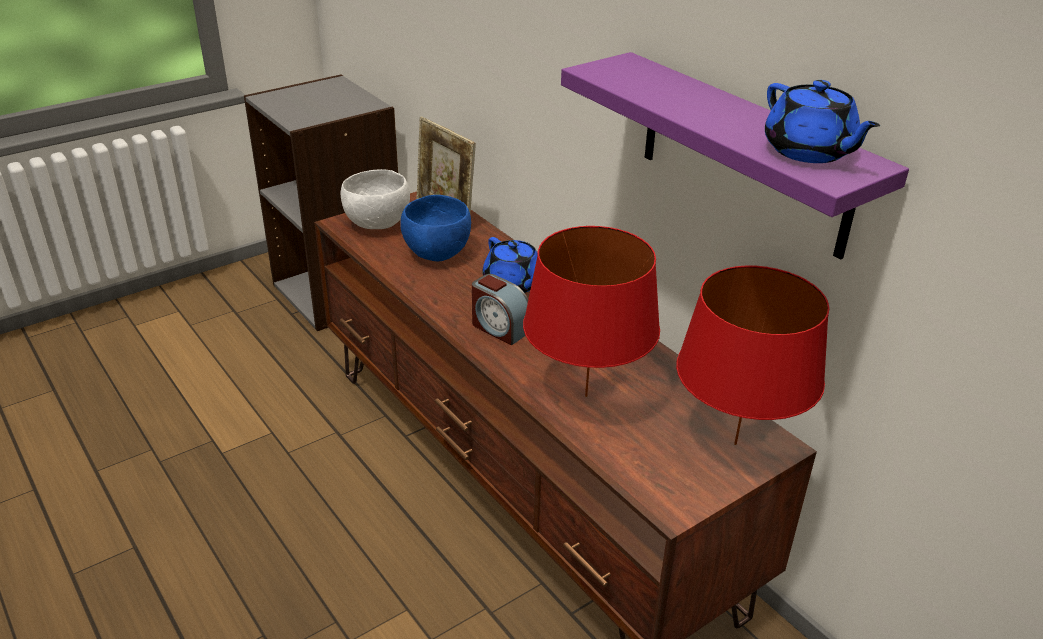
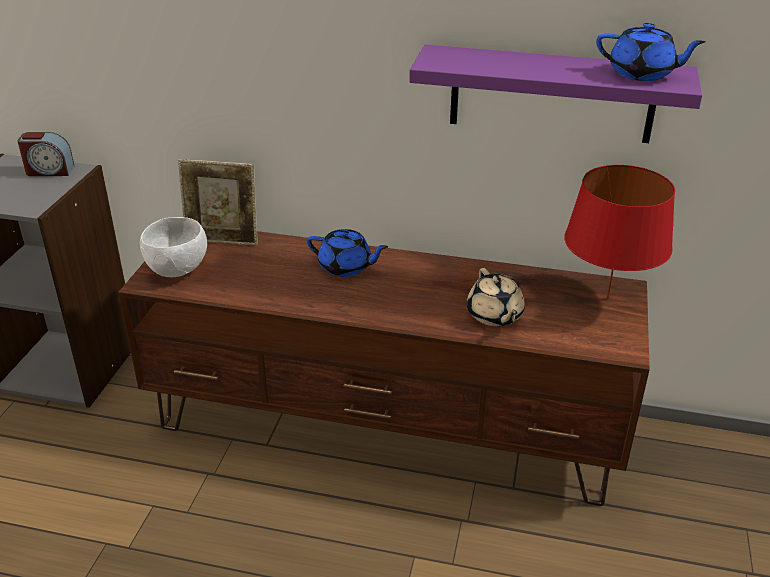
camera: 40 degrees left, 0 degrees up
(436, 254) = (259, 271): blue bowl -> none
(499, 328) = (380, 301): alarm clock -> alarm clock (49, 171)
(585, 396) = (494, 315): red table lamp -> beige teapot

